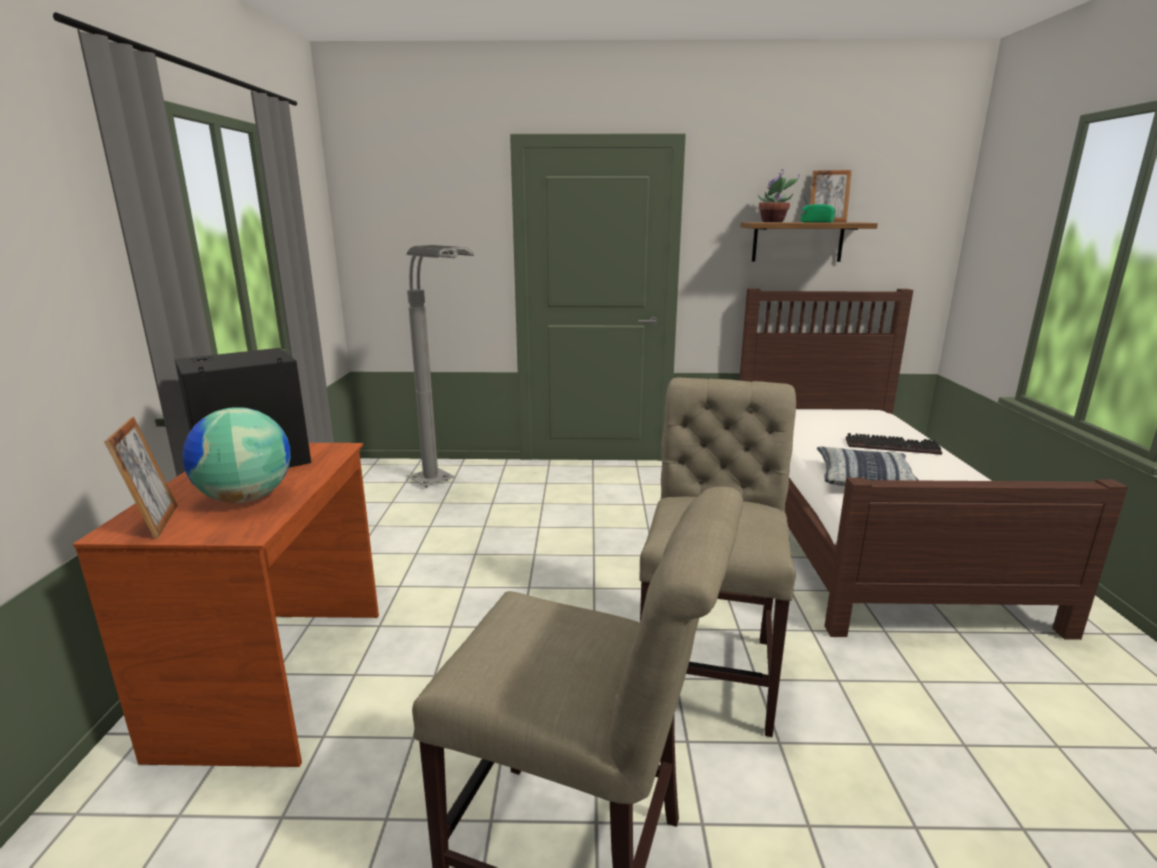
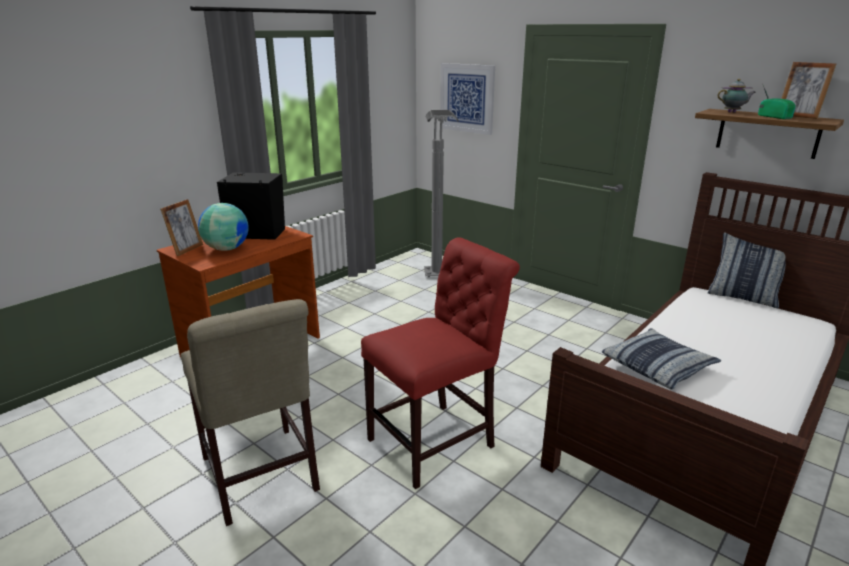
camera: 40 degrees right, 5 degrees up
(427, 234) = (467, 98): none -> picture
(709, 667) = (437, 440): beige chair -> red chair
(773, 222) = (733, 112): potted plant -> teapot
(804, 407) = (742, 297): none -> pillow
(893, 446) = (752, 354): keyboard -> none

